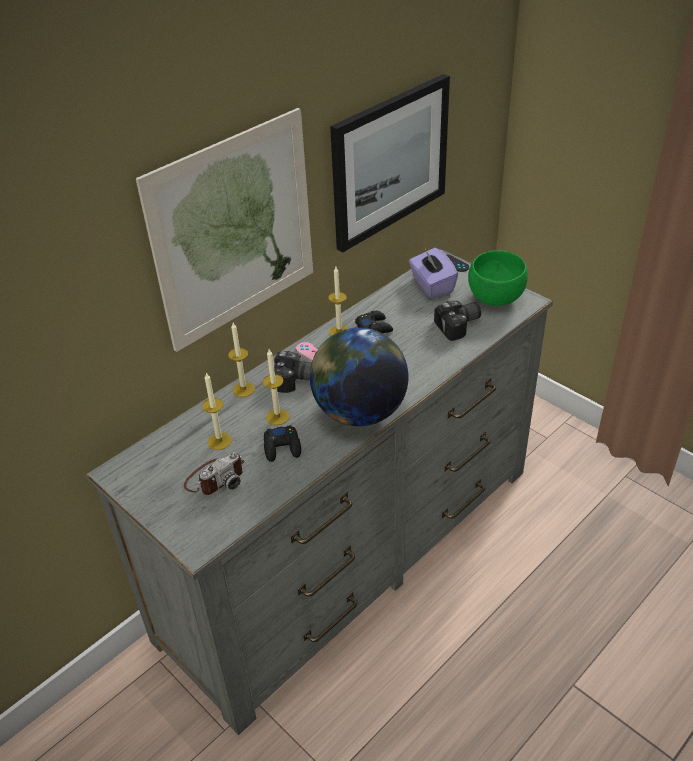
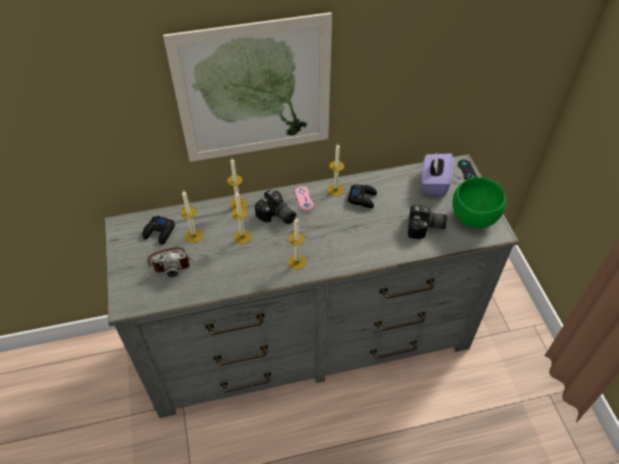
camera: 30 degrees right, 10 degrees up
(282, 447) = (227, 262): black game controller -> black game controller (160, 232)
(359, 412) = (297, 262): globe -> candle
(389, 161) = (426, 73): picture -> none

